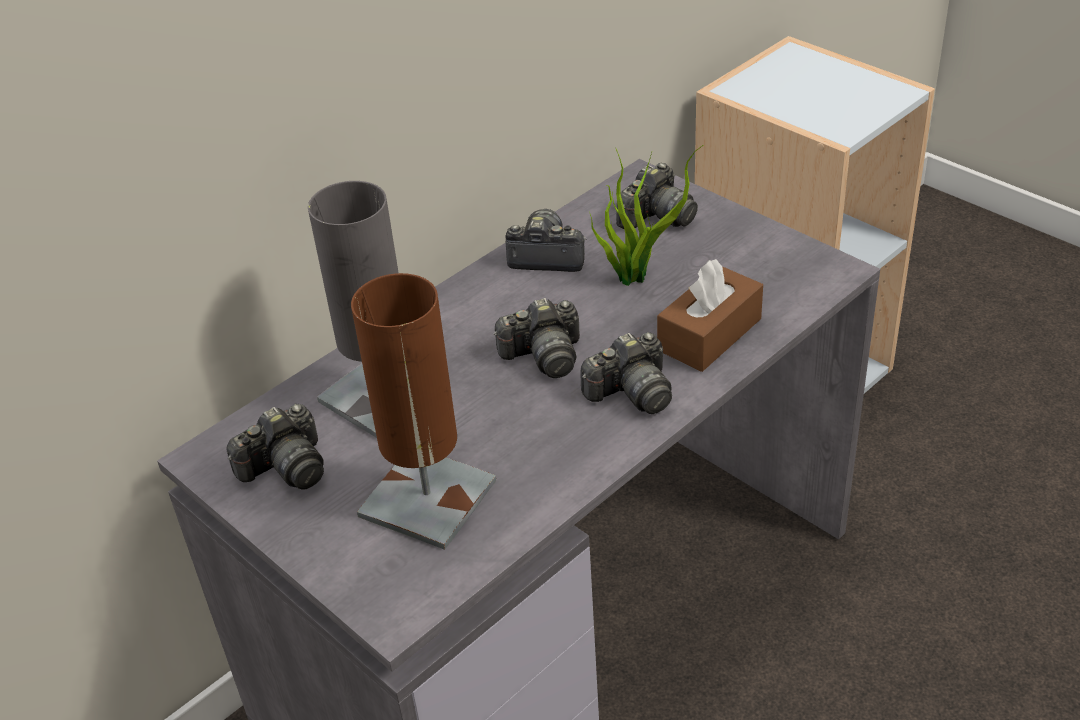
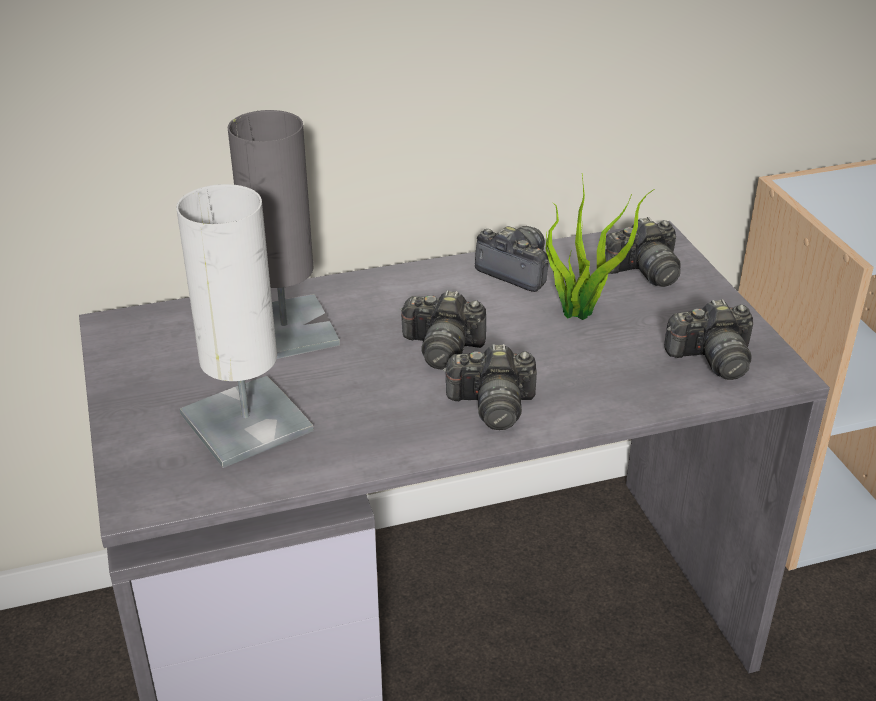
camera: 25 degrees right, 5 degrees down
(286, 468) = (162, 356): camera -> camera (712, 359)
(427, 498) = (246, 422): brown table lamp -> white table lamp
(709, 334) = (607, 384): brown tissue box -> none

